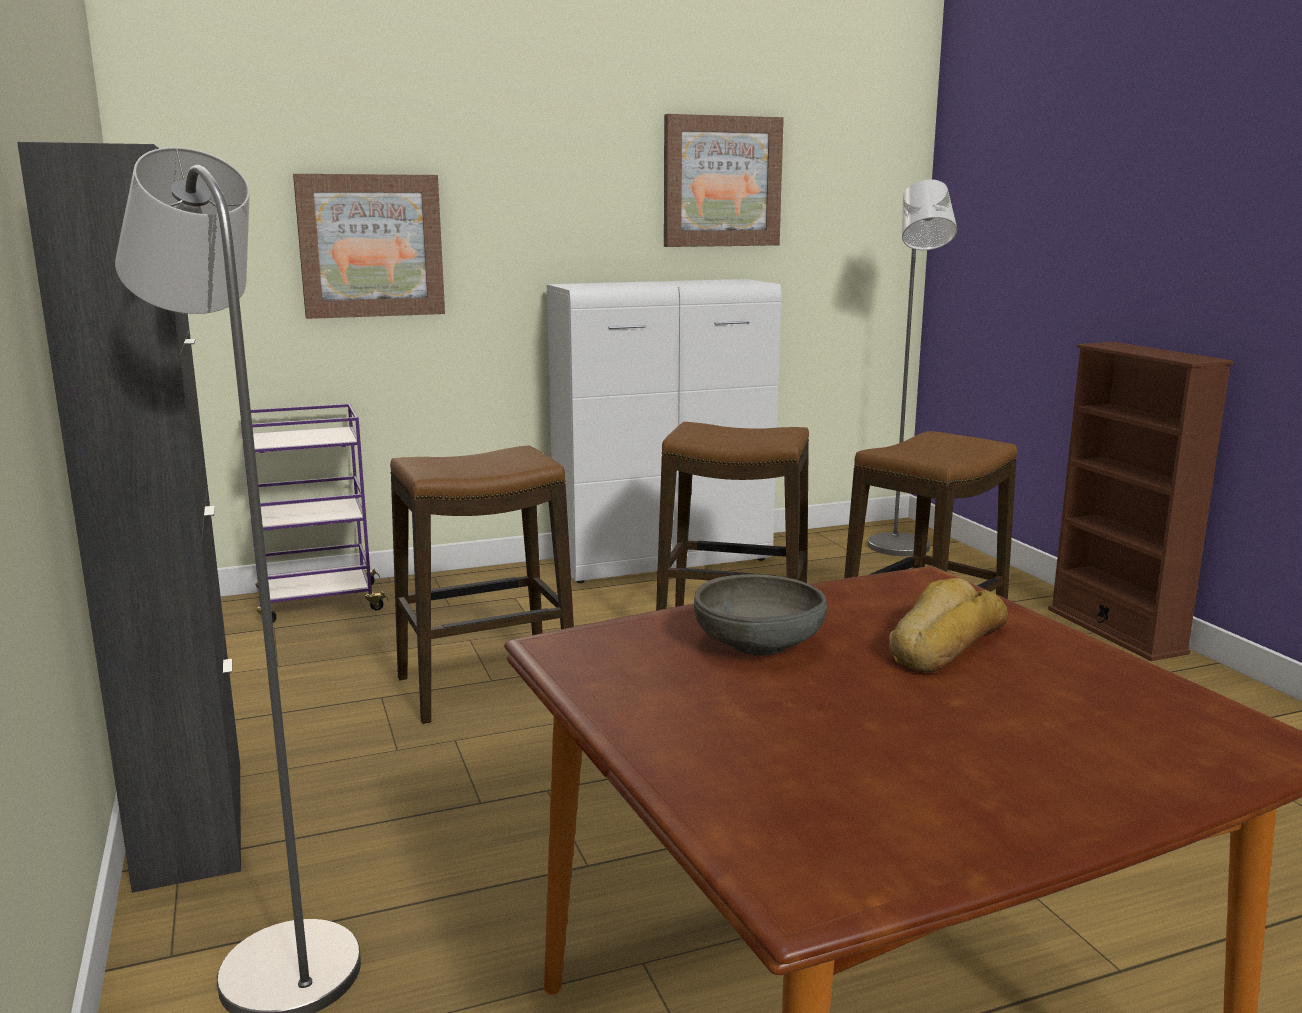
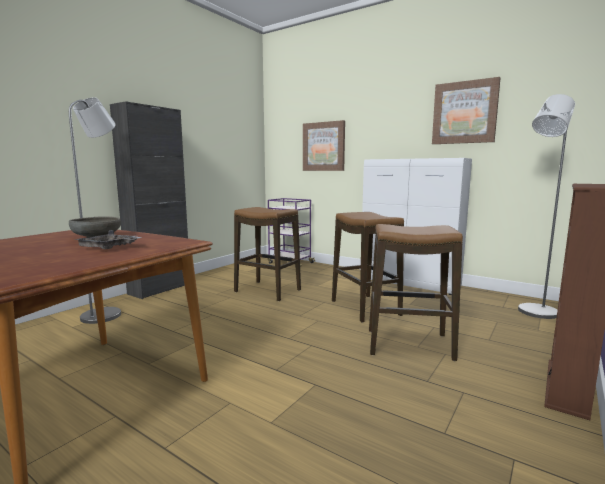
camera: 55 degrees right, 5 degrees down
(942, 643) = (109, 248): bread -> grey tray

